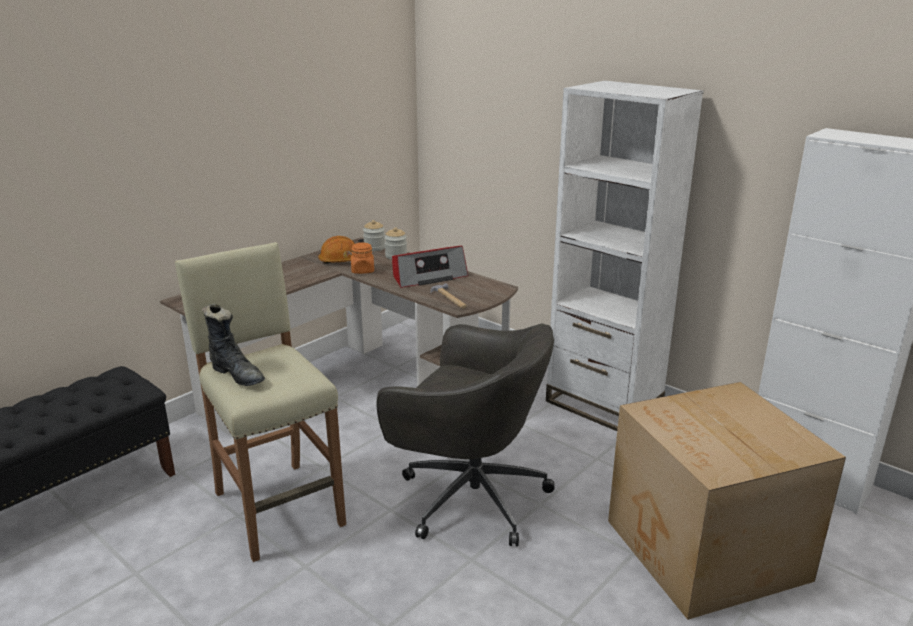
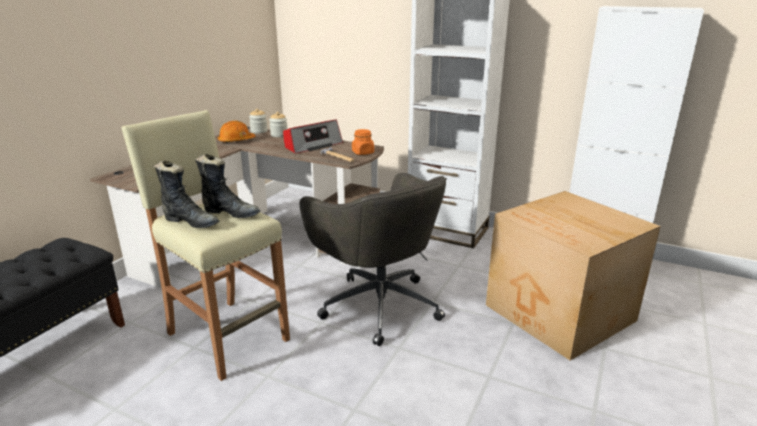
camera: 15 degrees left, 0 degrees up
(285, 368) = (231, 213): none -> black boot
(363, 271) = (258, 146): orange jar -> orange jar (363, 153)
(469, 496) = (378, 304): grey office chair -> grey office chair turned 45 degrees clockwise

